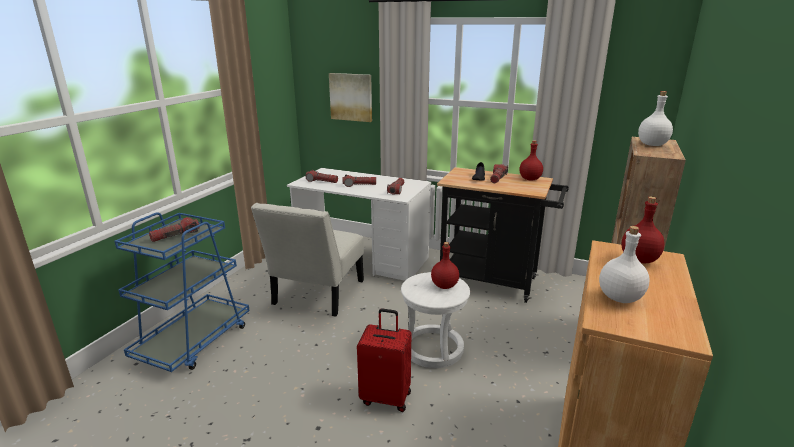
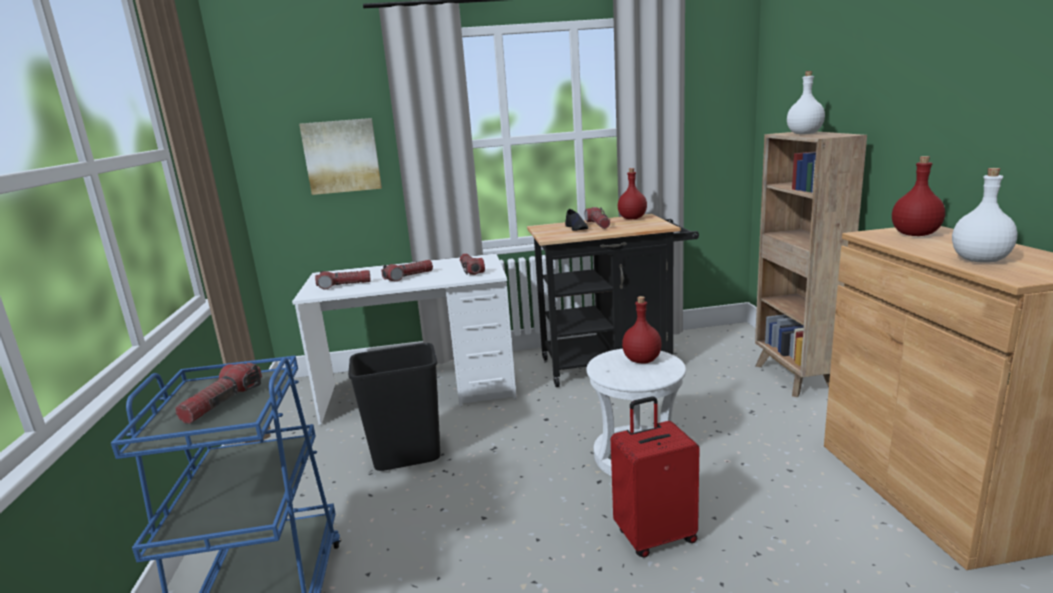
camera: 30 degrees left, 5 degrees down
(316, 295) = (406, 457): white chair -> black trash can

